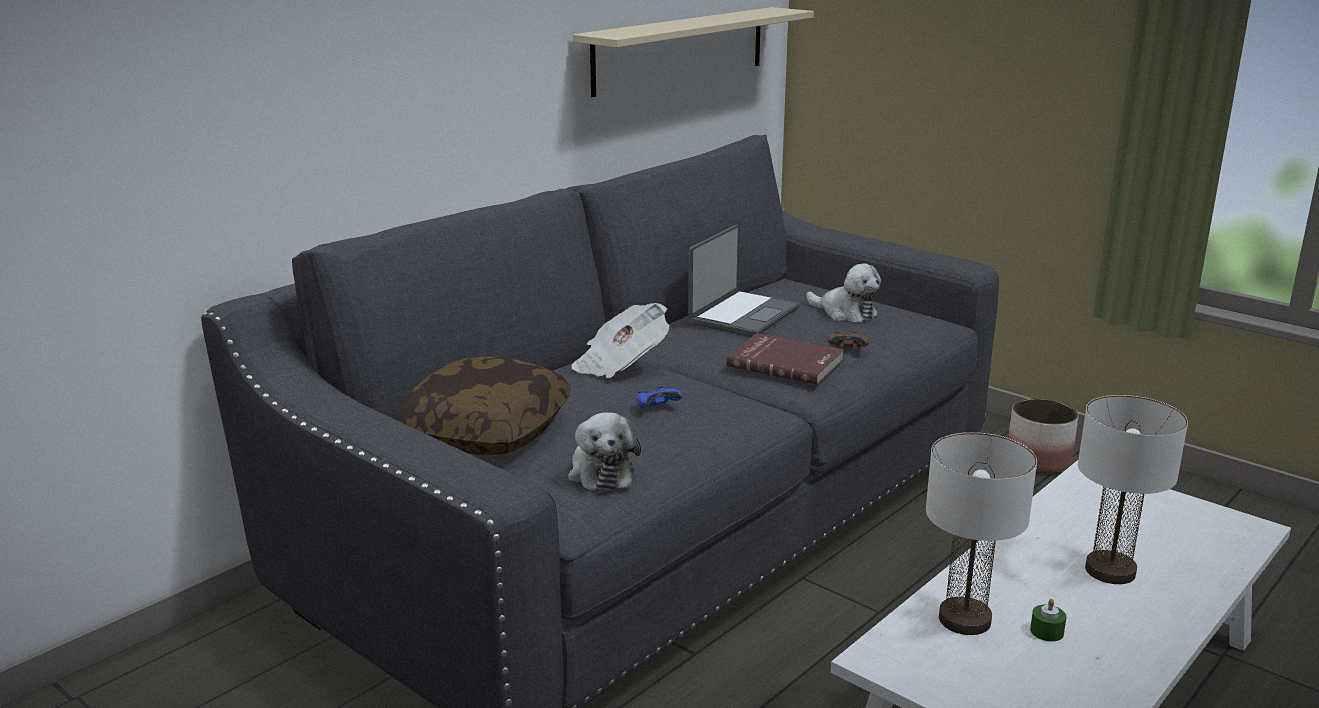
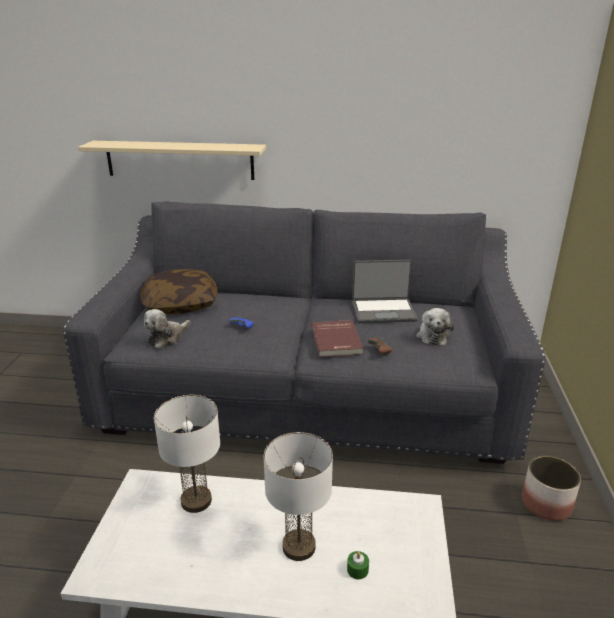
camera: 55 degrees right, 5 degrees up
(620, 365) = (281, 305): newspaper -> none
(680, 50) = (460, 149): beige shelf -> beige shelf (179, 160)
(1046, 631) = (205, 536): green candle -> green candle (357, 570)

